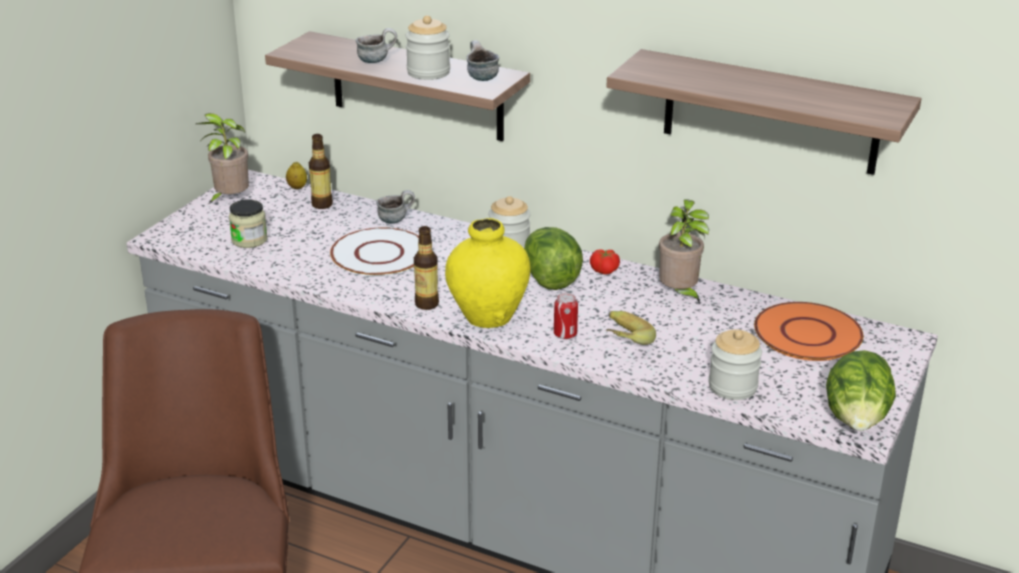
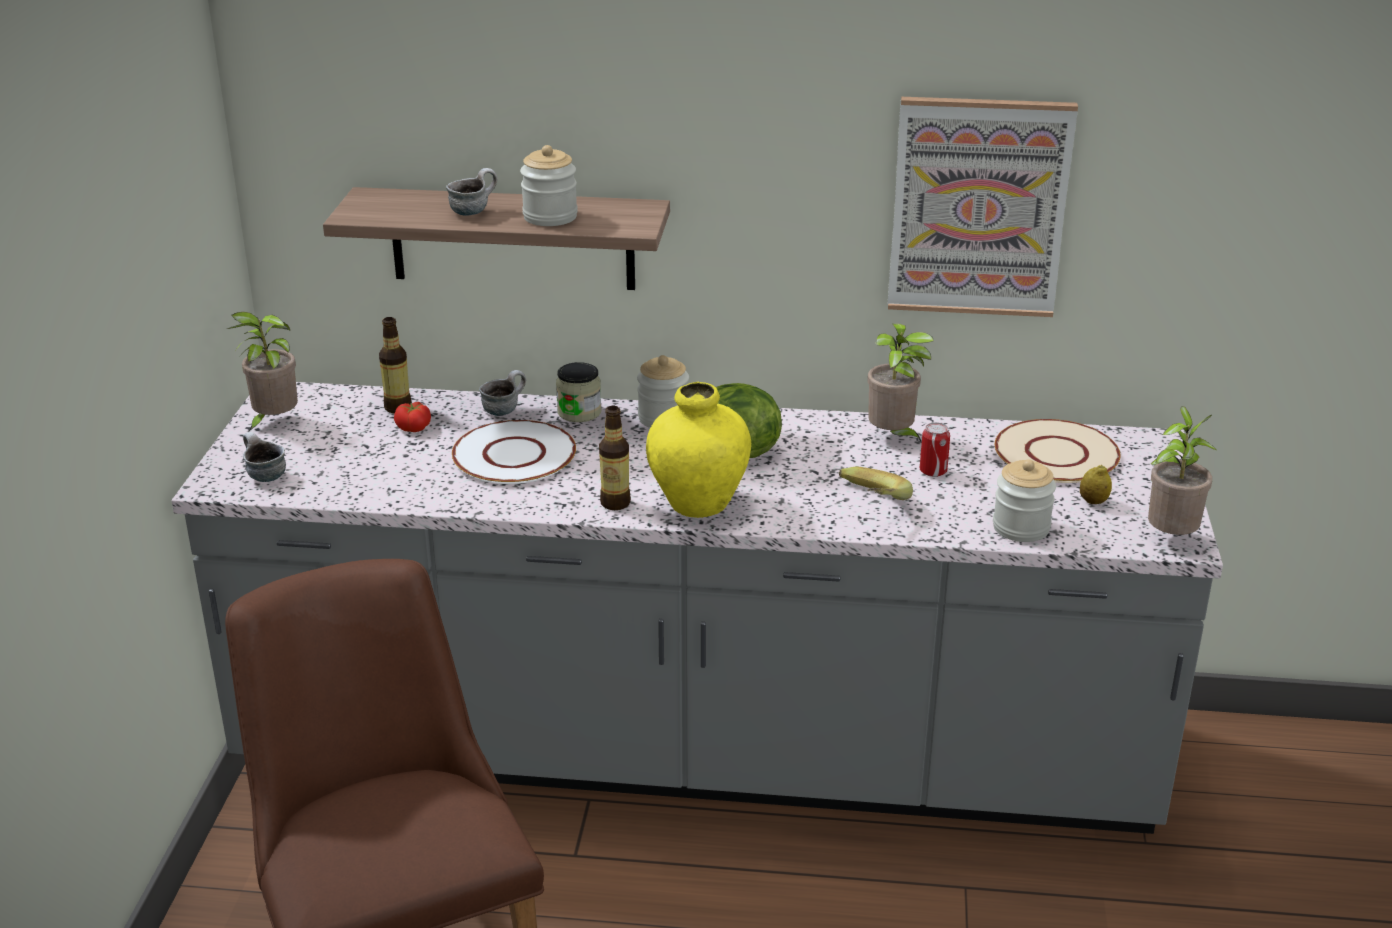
camera: 20 degrees left, 0 degrees up
(249, 240) = (336, 467): jar -> jar (579, 412)
(297, 188) = (350, 392): lemon -> lemon (1093, 501)
(480, 77) = (617, 213): mug -> mug (263, 475)
(565, 334) = (800, 506): can -> can (933, 471)
(605, 270) = (792, 425): tomato -> tomato (414, 427)
(770, 112) = (978, 207): shelf -> picture
(808, 334) = (1057, 454): orange plate -> beige plate
(856, 421) = (1170, 538): lettuce -> potted plant

